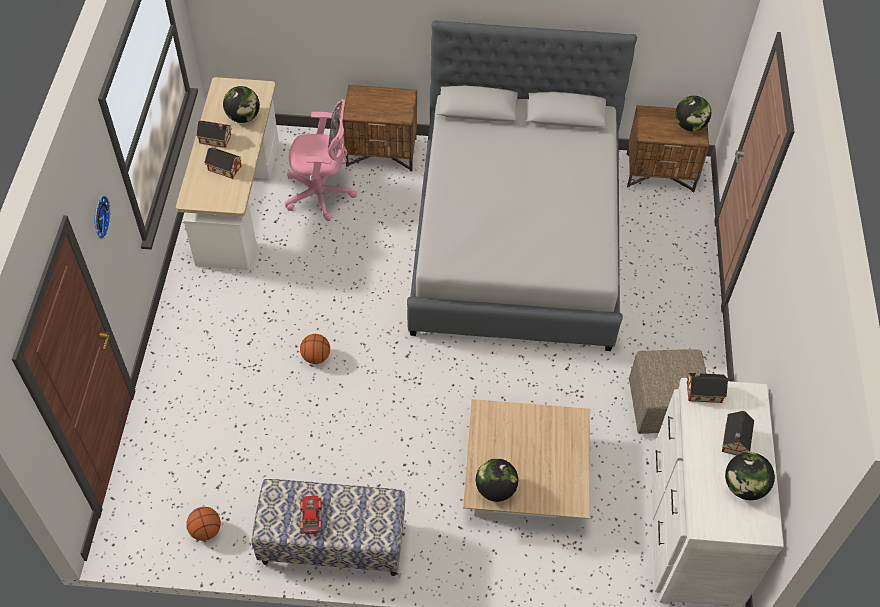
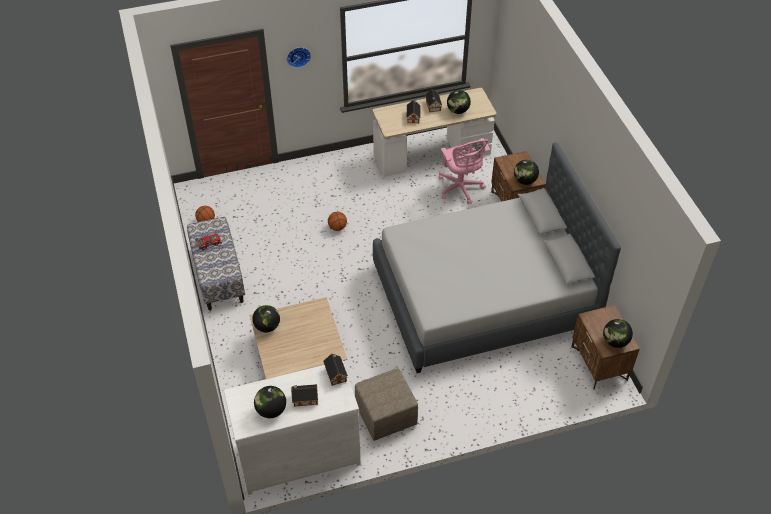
camera: 70 degrees right, 5 degrees down
(401, 106) = (525, 181): none -> globe

